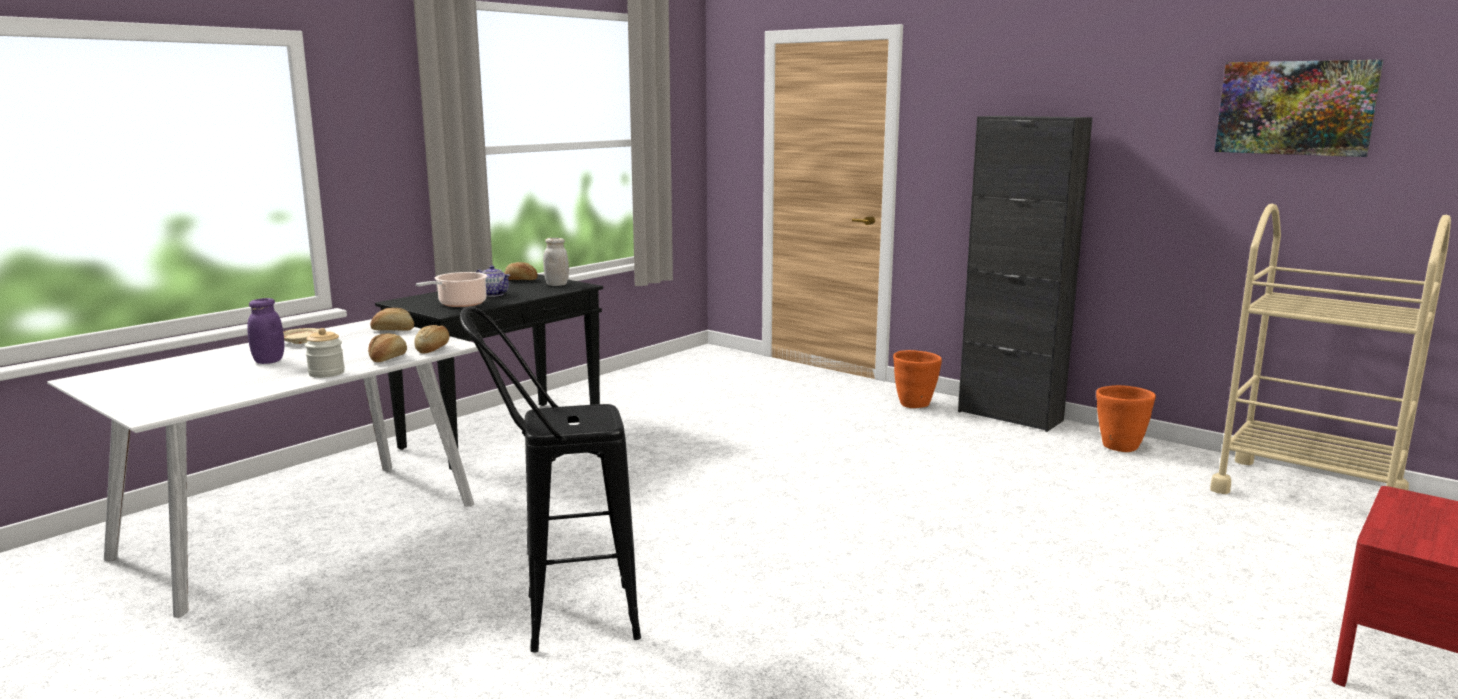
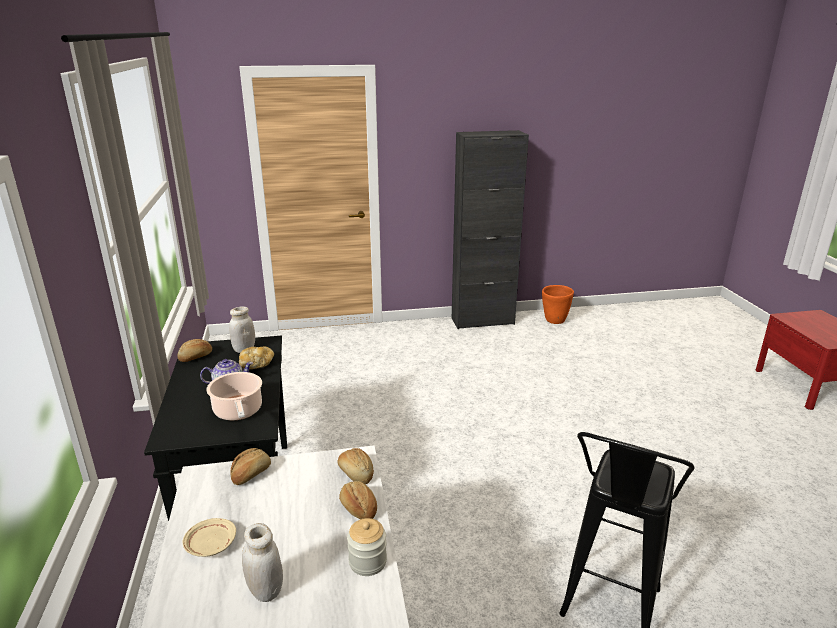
camera: 50 degrees left, 10 degrees up
(269, 361) = (265, 590): purple jar -> white jar
(538, 292) = (256, 365): none -> bread
(915, 405) = (430, 333): orange planter -> none
(1295, 108) = (621, 120): picture -> none
(1307, 493) = (645, 316): beige cart -> none

